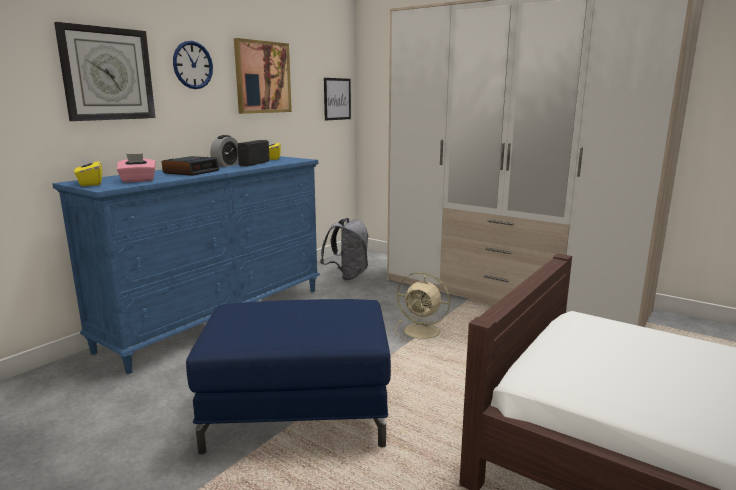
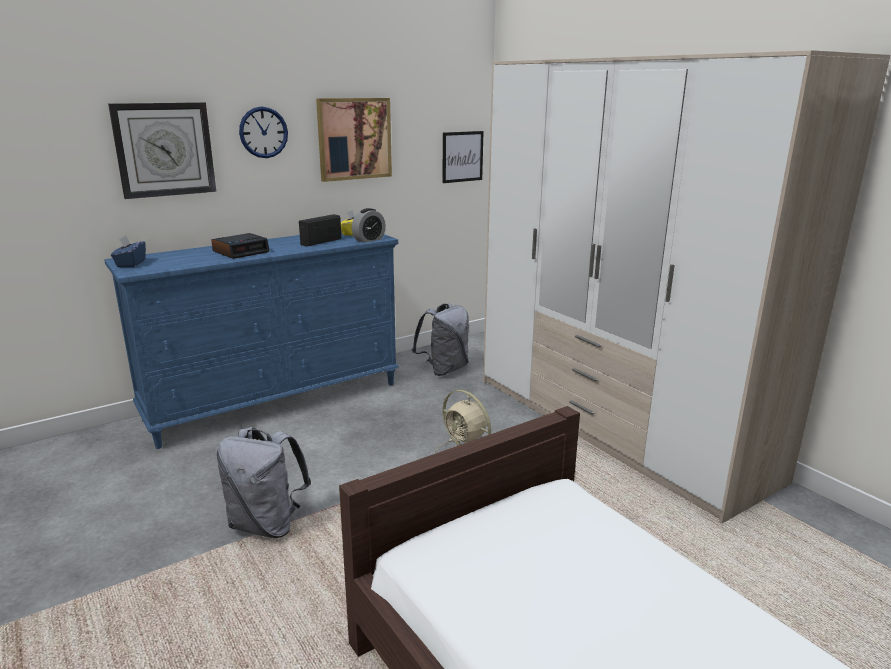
camera: 20 degrees right, 5 degrees up
(90, 183) = (130, 264): yellow tissue box -> blue tissue box
(138, 180) = (175, 263): pink tissue box -> none
(226, 165) = (290, 242): alarm clock -> alarm clock (369, 240)
(298, 412) = (267, 524): blue ottoman -> grey backpack

